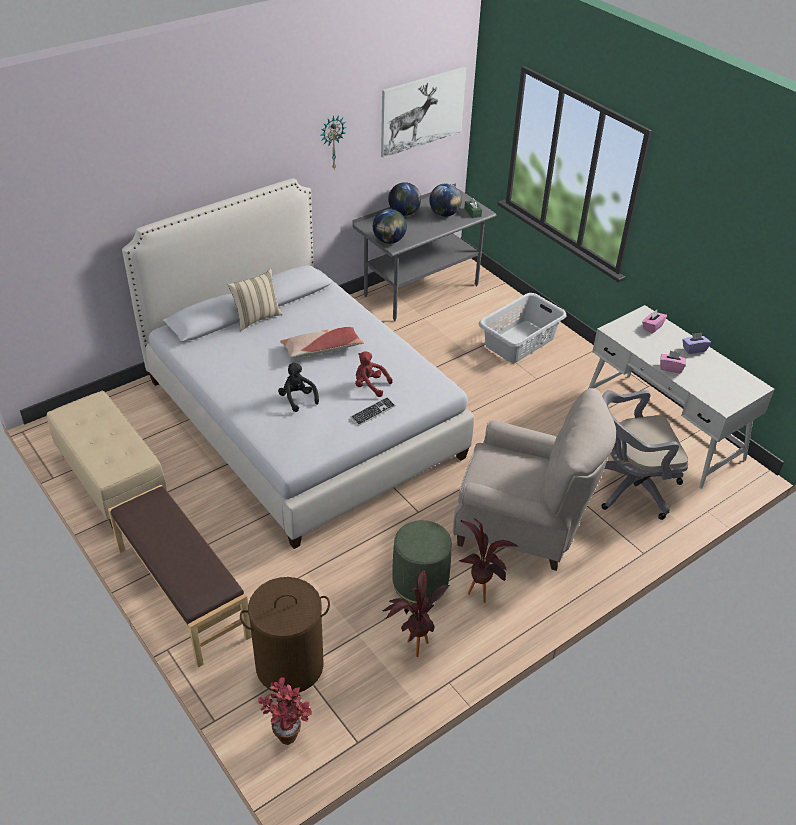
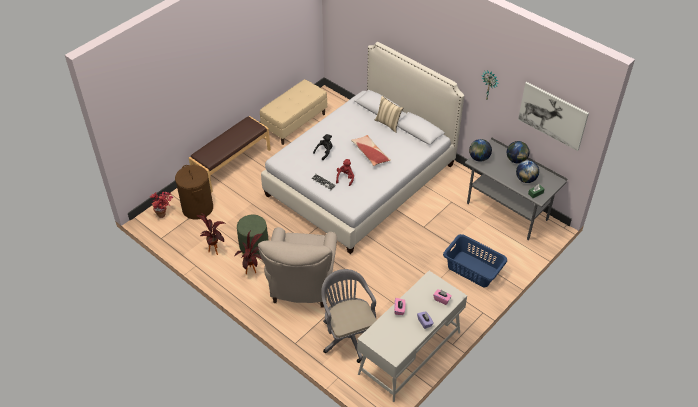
camera: 80 degrees right, 5 degrees up
(520, 342) = (473, 269): grey laundry basket -> blue laundry basket

